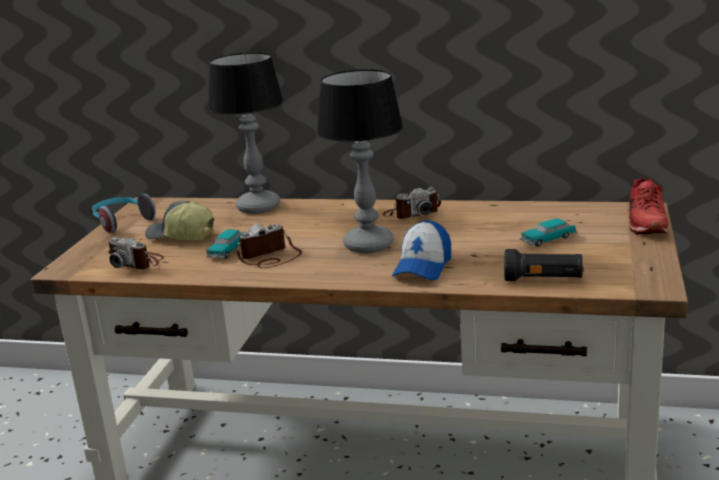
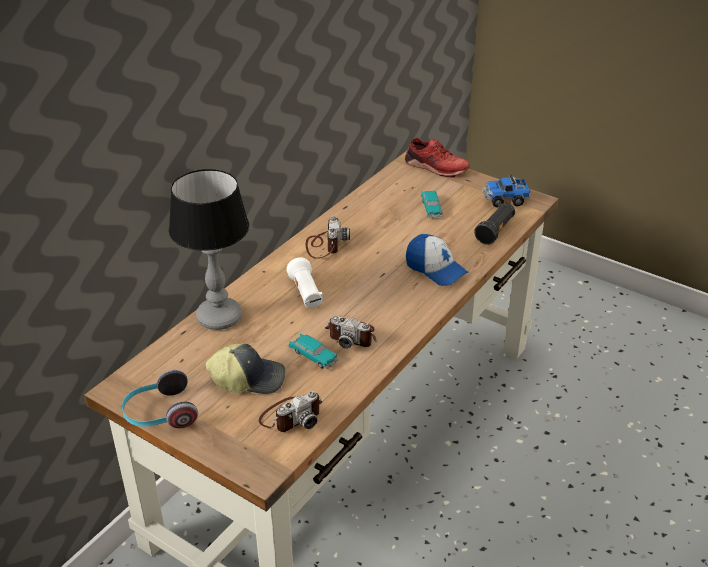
camera: 70 degrees left, 15 degrees up
(180, 236) = (248, 378): cap -> cap turned 135 degrees counterclockwise
(270, 257) = (352, 335): camera -> camera turned 60 degrees counterclockwise
(321, 225) = (306, 293): none -> white flashlight
(367, 245) = (372, 282): table lamp -> none
(628, 271) = (505, 200): none -> toy truck

